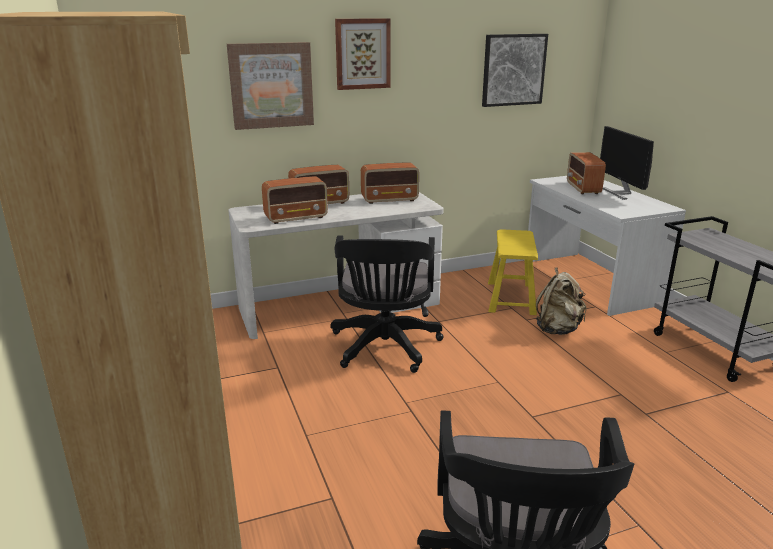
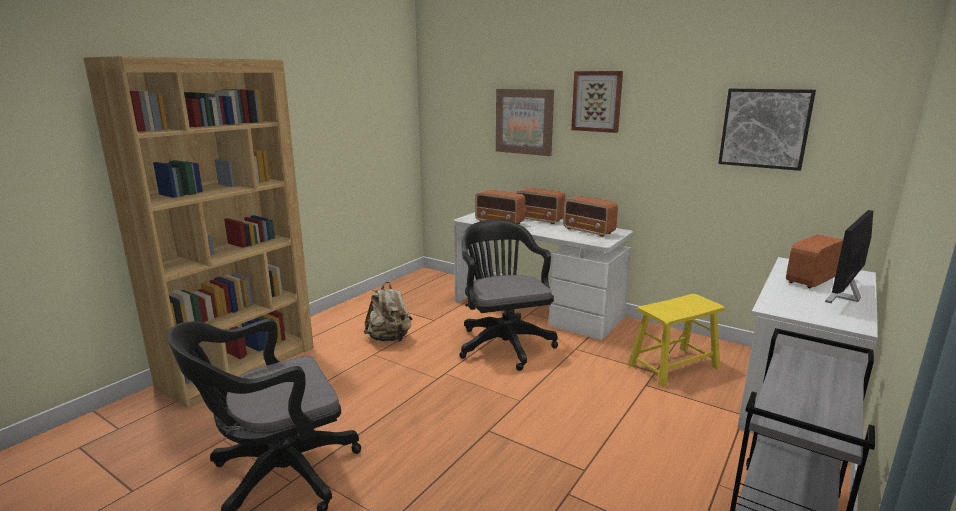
camera: 55 degrees right, 5 degrees down
(384, 349) = (503, 343): black office chair -> black office chair turned 105 degrees clockwise
(557, 329) = (654, 405): beige backpack -> beige backpack (389, 338)

